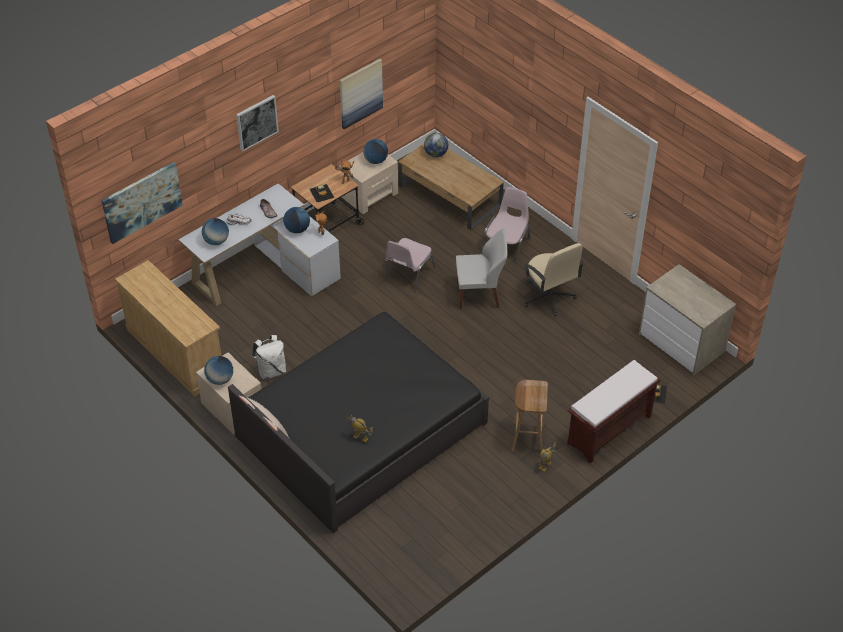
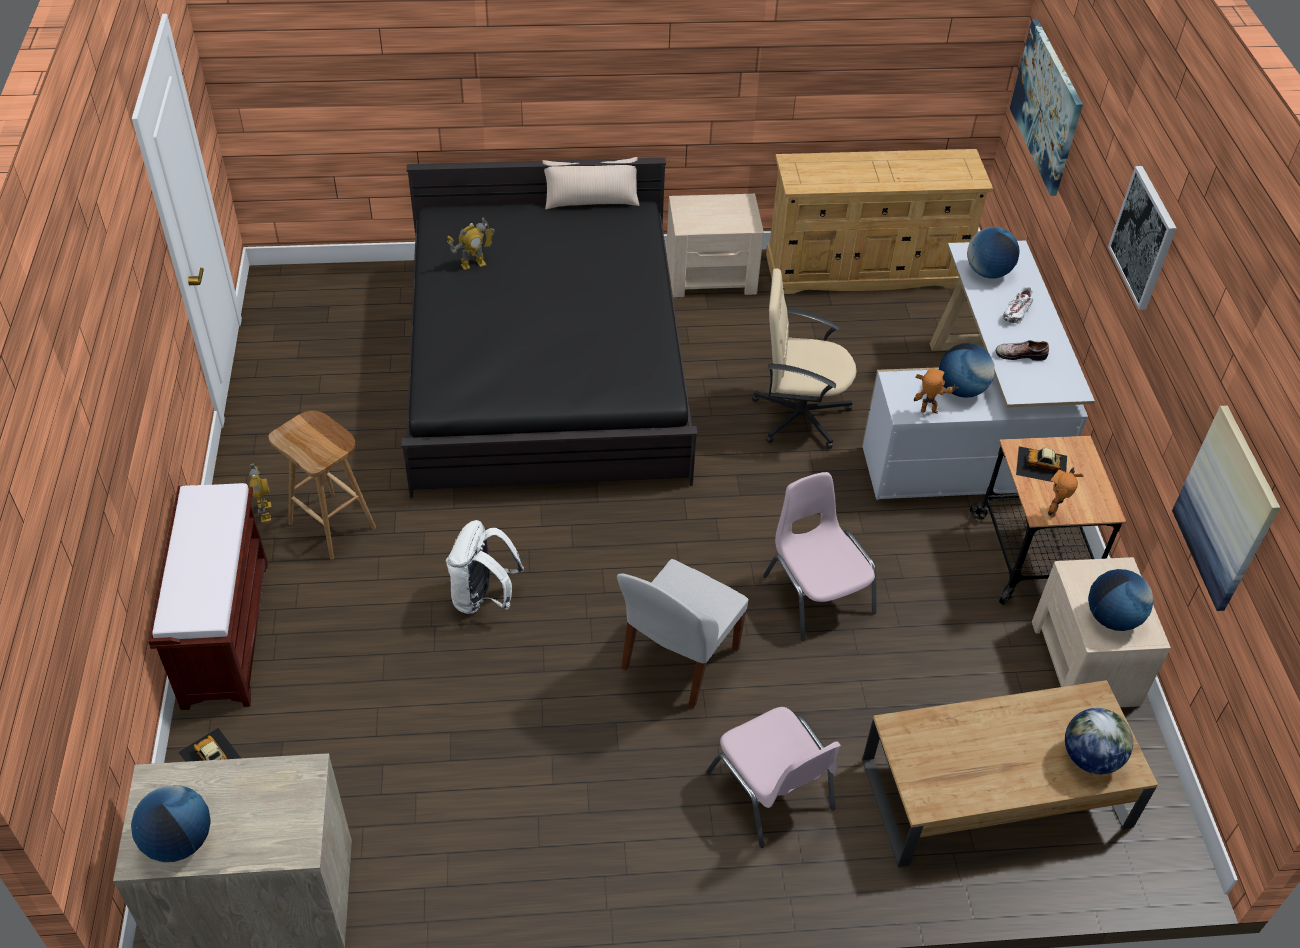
camera: 125 degrees right, 0 degrees up
(220, 379) = (718, 206): globe -> globe (179, 841)
(271, 371) = (744, 337): white backpack -> white backpack (483, 598)
(548, 297) = (577, 761): beige office chair -> beige office chair (798, 415)

